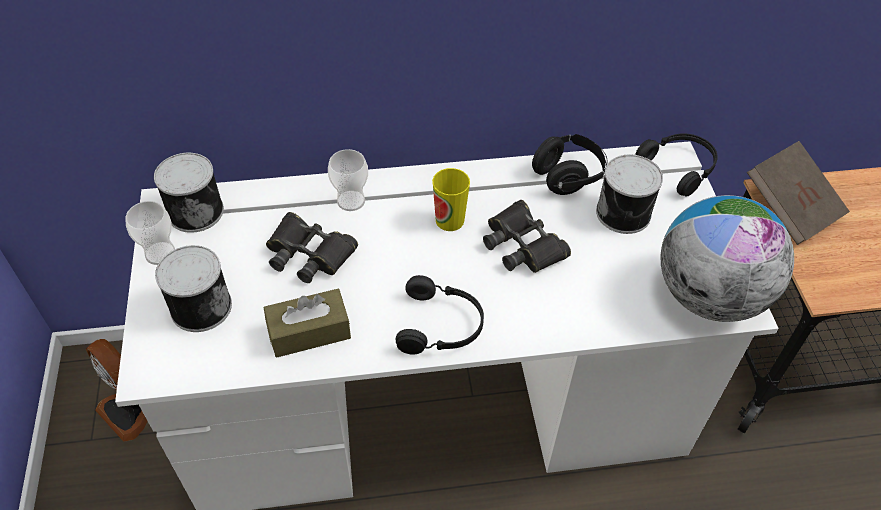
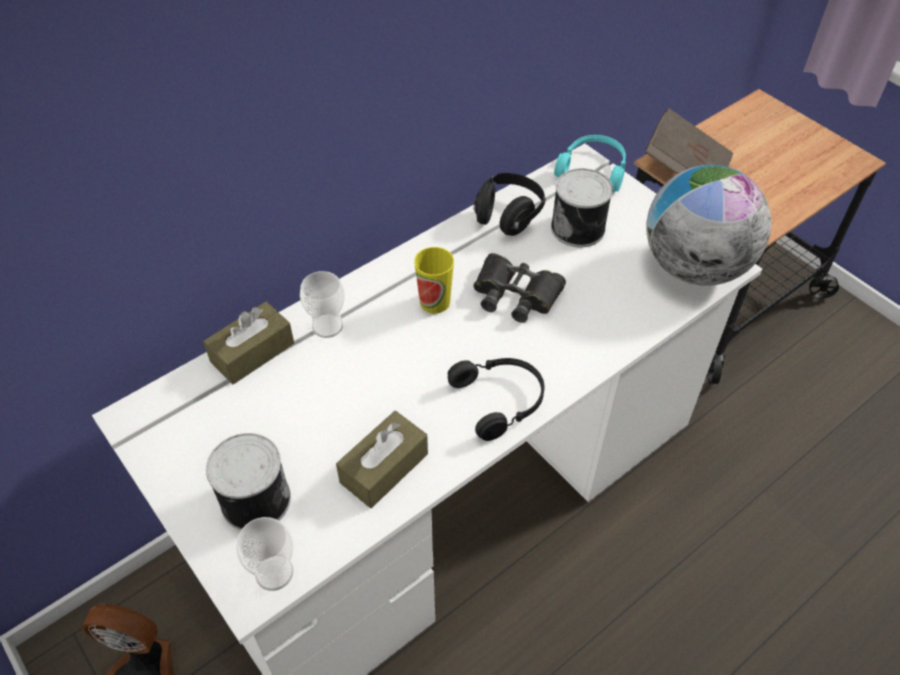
camera: 30 degrees left, 0 degrees up
(160, 253) = (167, 469): cup -> cup (274, 572)
(195, 210) = (172, 408): can -> none
(281, 195) = (252, 352): none -> brown tissue box
(309, 253) = (325, 395): black binoculars -> none
(680, 167) = (593, 169): black headphones -> turquoise headphones

